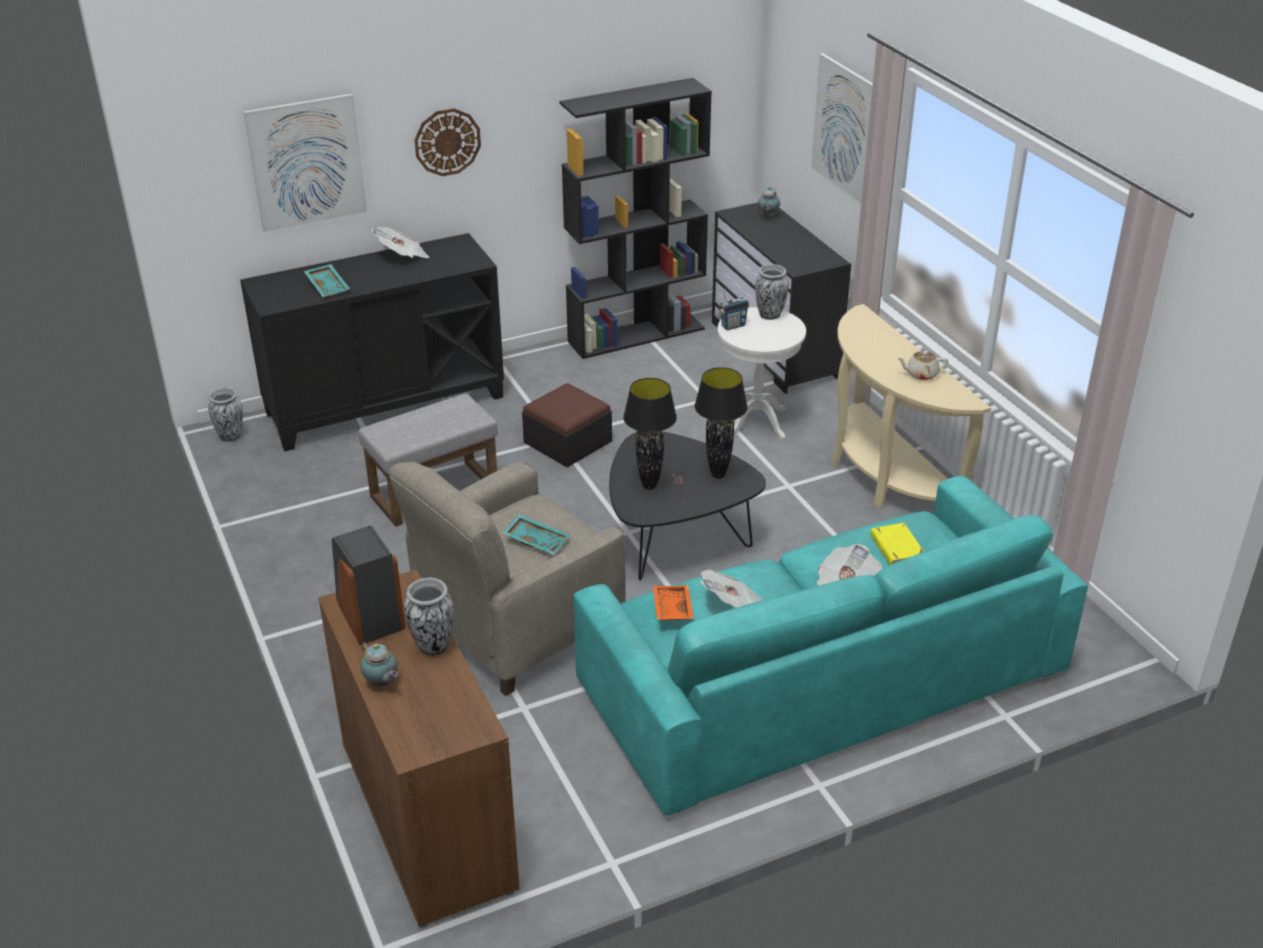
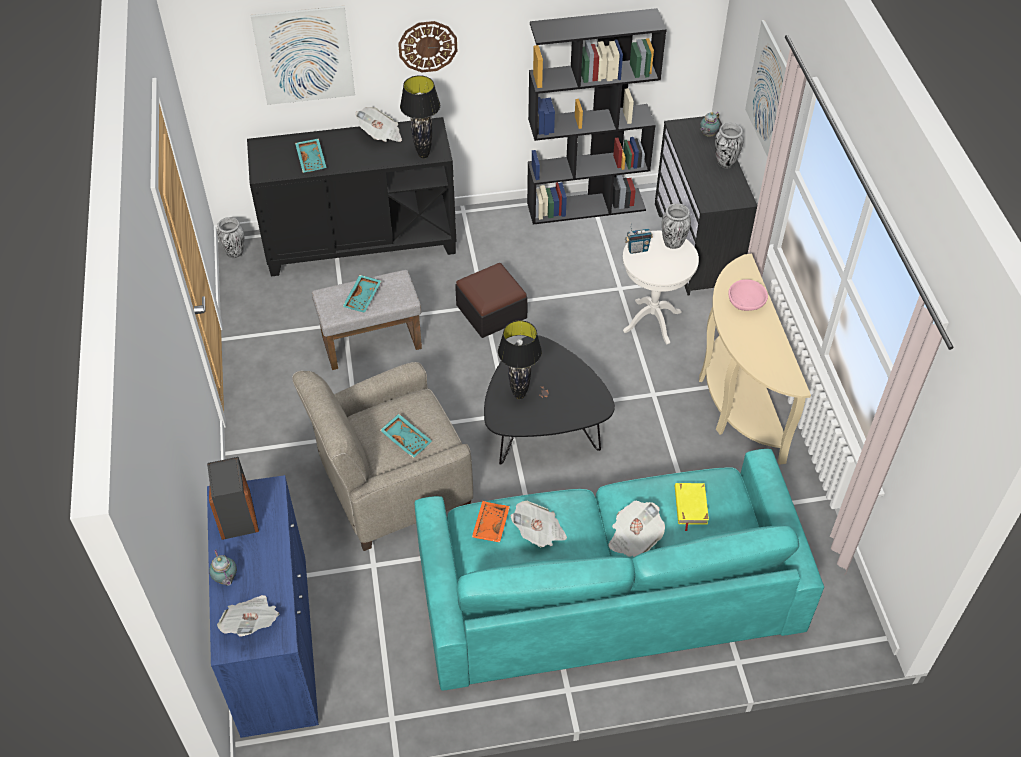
camera: 15 degrees right, 15 degrees up
(425, 425) = (363, 298): none -> turquoise tray
(427, 816) = (275, 644): brown cabinet -> blue cabinet
(432, 647) = (272, 553): vase -> vase (725, 163)
(435, 720) = (252, 623): none -> newspaper
(718, 475) = (578, 395): black table lamp -> black table lamp (424, 155)
(879, 344) = (745, 304): none -> pink bowl
(921, 374) = (766, 345): beige teapot -> none

